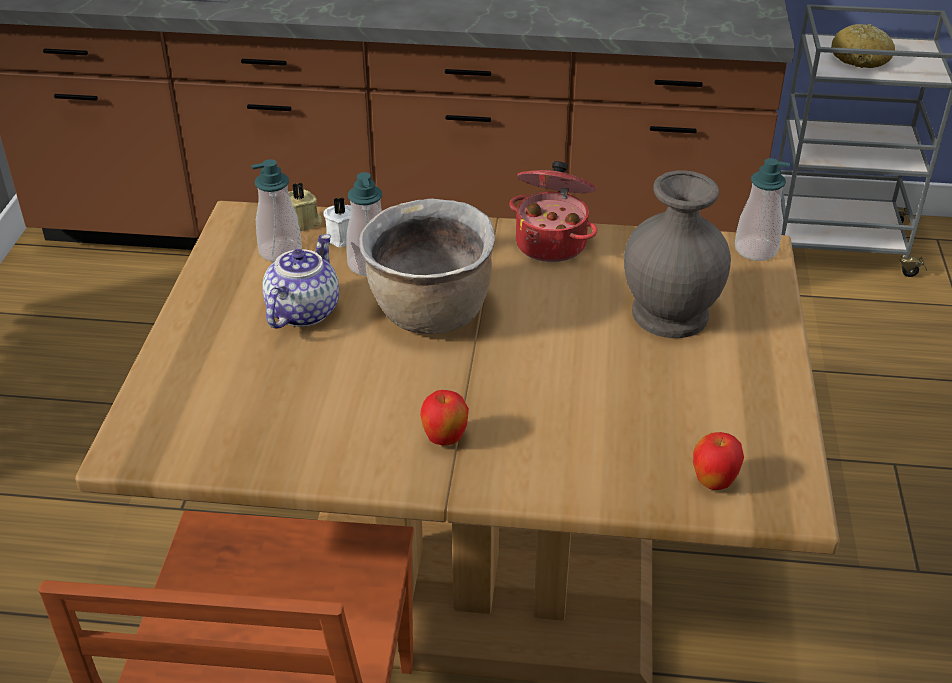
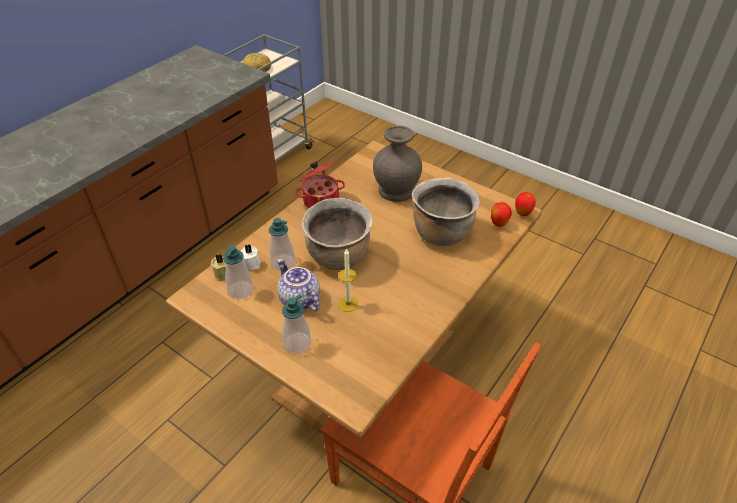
camera: 60 degrees left, 5 degrees up
(331, 364) = (348, 304): none -> candle
(444, 440) = (426, 286): apple -> apple (522, 213)
(604, 411) = (441, 233): none -> brown cooking pot
(755, 250) = (376, 152): soap dispenser -> soap dispenser (297, 343)

